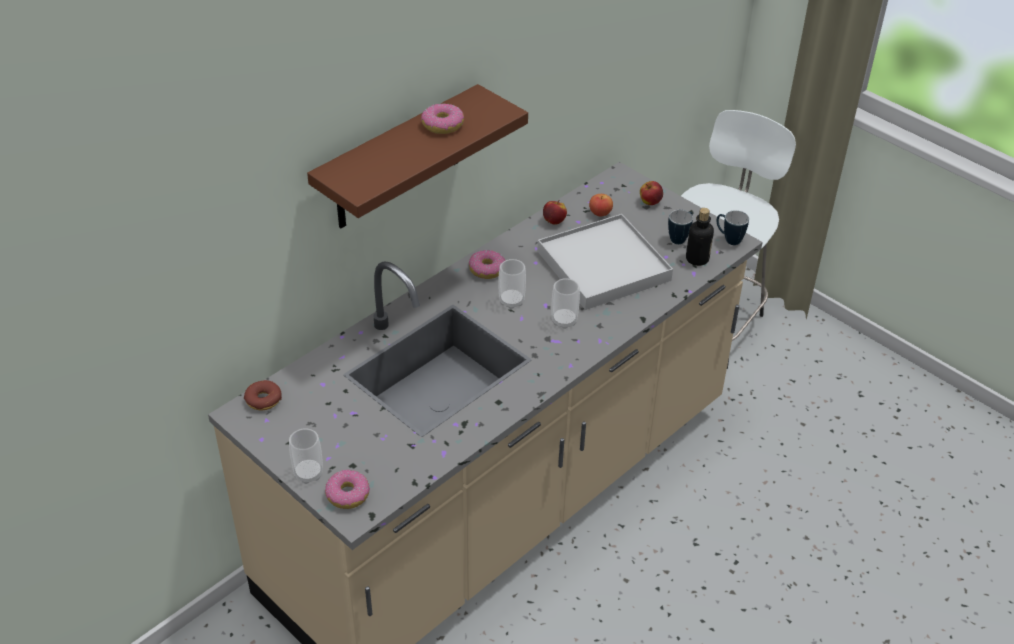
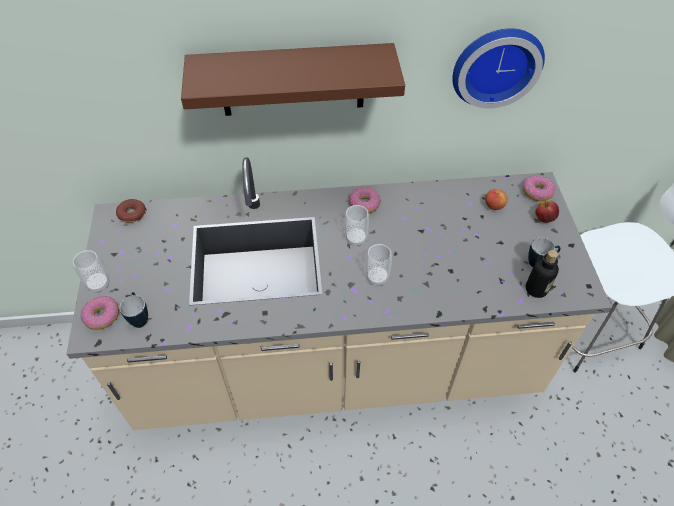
camera: 40 degrees right, 10 degrees up
(443, 125) = (324, 64): donut -> donut (537, 192)
(554, 221) = (451, 193): apple -> none
(556, 71) = (495, 64): none -> wall clock
(603, 266) = (452, 250): white tray -> none
(728, 239) = (582, 287): mug -> mug (140, 317)

